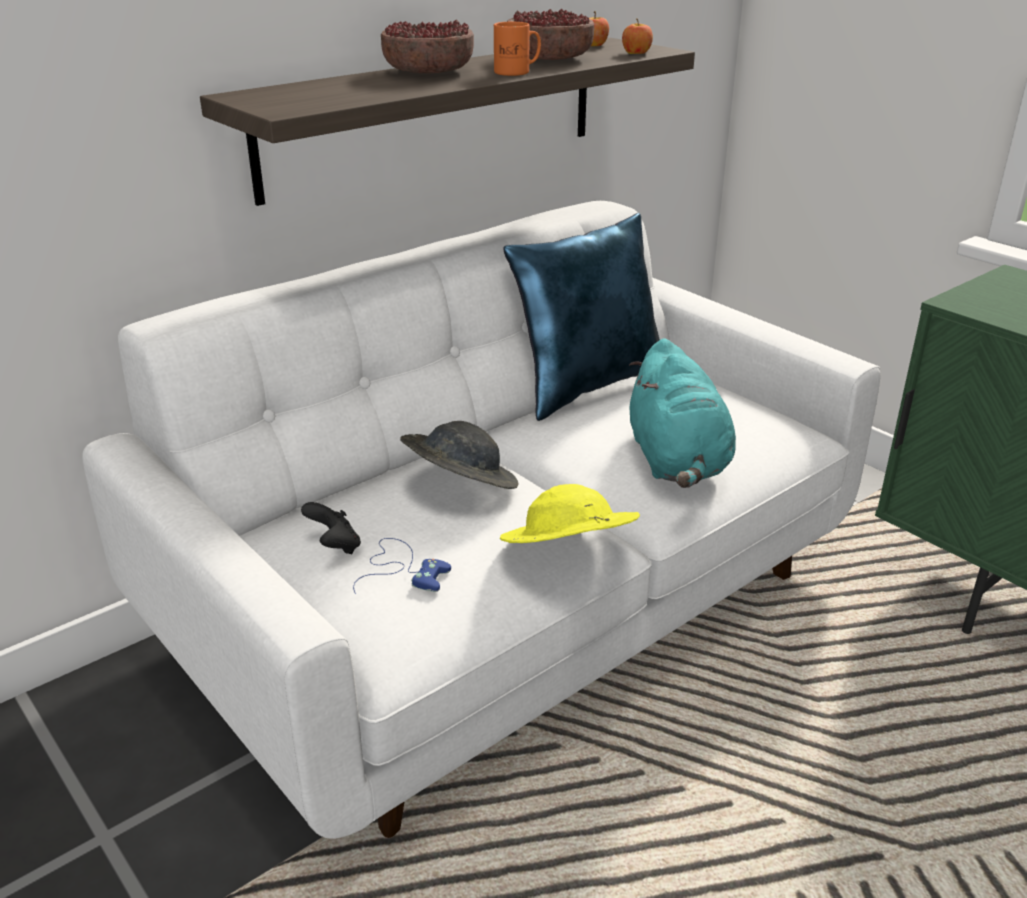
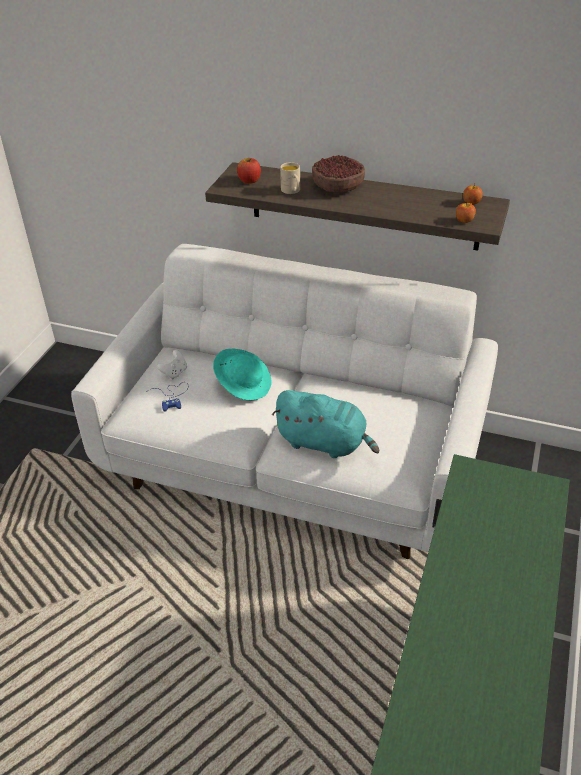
camera: 60 degrees right, 10 degrees up
(296, 97) = (249, 180): none -> apple
(334, 546) = (174, 373): black game controller -> white game controller
(390, 87) = (292, 191): none -> beige mug
(459, 486) = (243, 385): grey hat -> turquoise hat
(517, 72) = (365, 207): orange mug -> none
(550, 58) = (413, 203): bowl -> none
(567, 555) = (215, 436): yellow hat -> none
(588, 386) = (379, 387): blue pillow -> none
(677, 462) = (324, 443): turquoise plush toy -> turquoise plush toy turned 120 degrees counterclockwise

